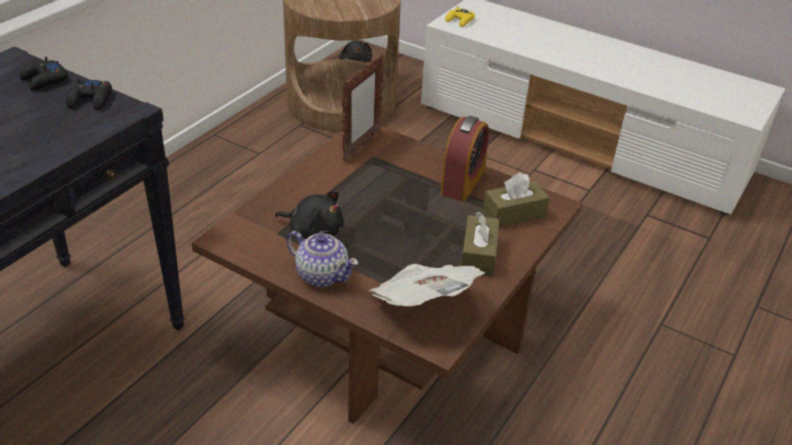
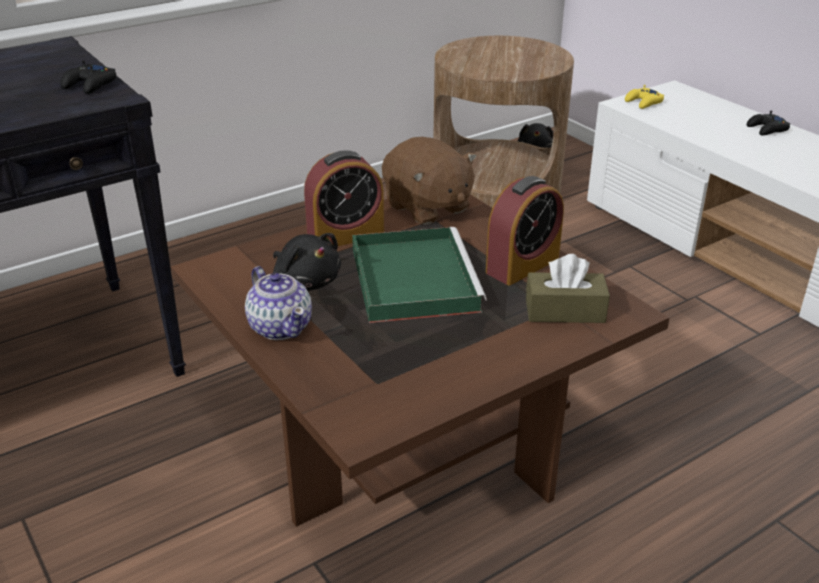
camera: 25 degrees right, 5 degrees down
(44, 80) = (66, 64): black game controller -> black game controller (767, 129)
(315, 184) = (345, 236): none -> alarm clock
(361, 146) = (427, 207): picture frame -> brown plush toy
(391, 210) = (412, 278): none -> green tray
(423, 303) = (374, 384): newspaper -> none
(478, 255) = (484, 347): brown tissue box -> none

